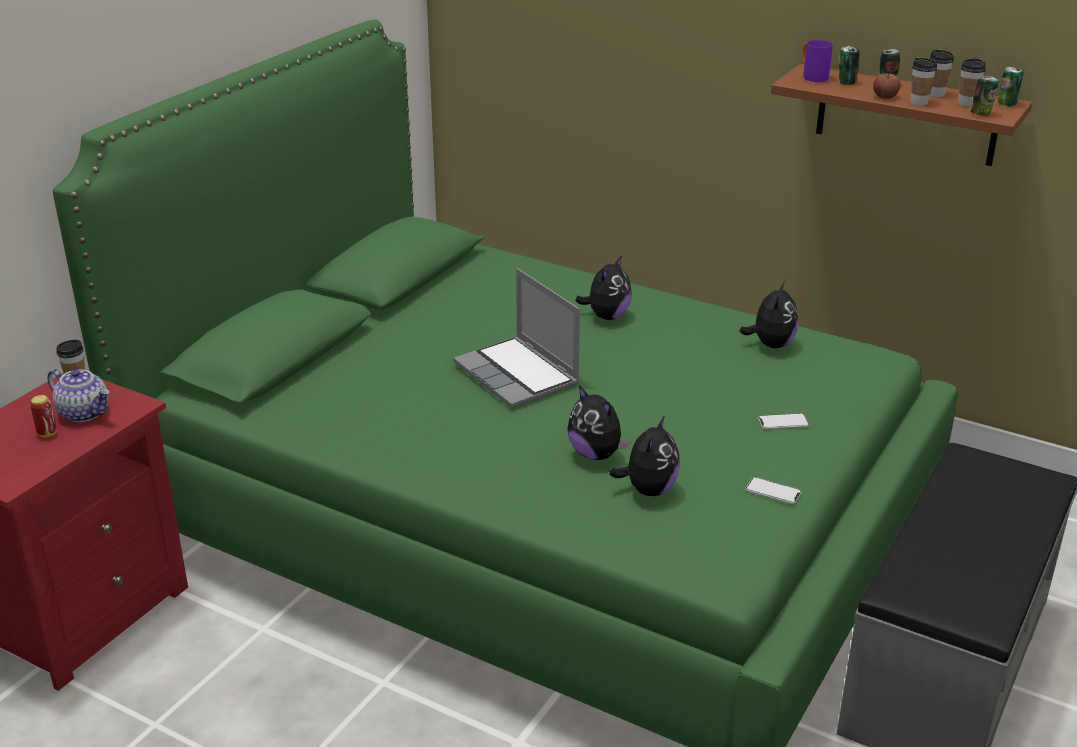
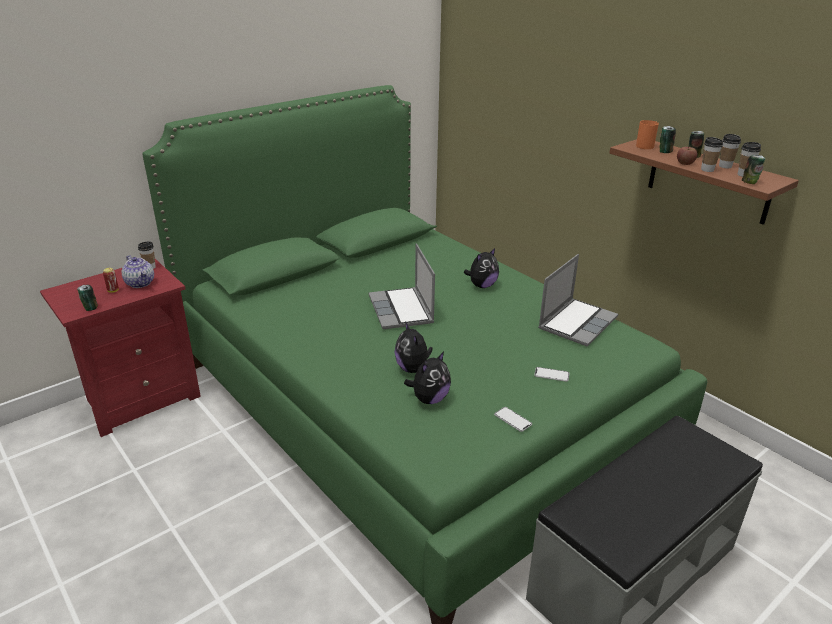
camera: 20 degrees right, 0 degrees up
(770, 344) = (577, 322): plush toy -> laptop
(812, 76) = (643, 145): purple mug -> orange mug
(1006, 103) = (776, 178): can -> can (90, 308)

